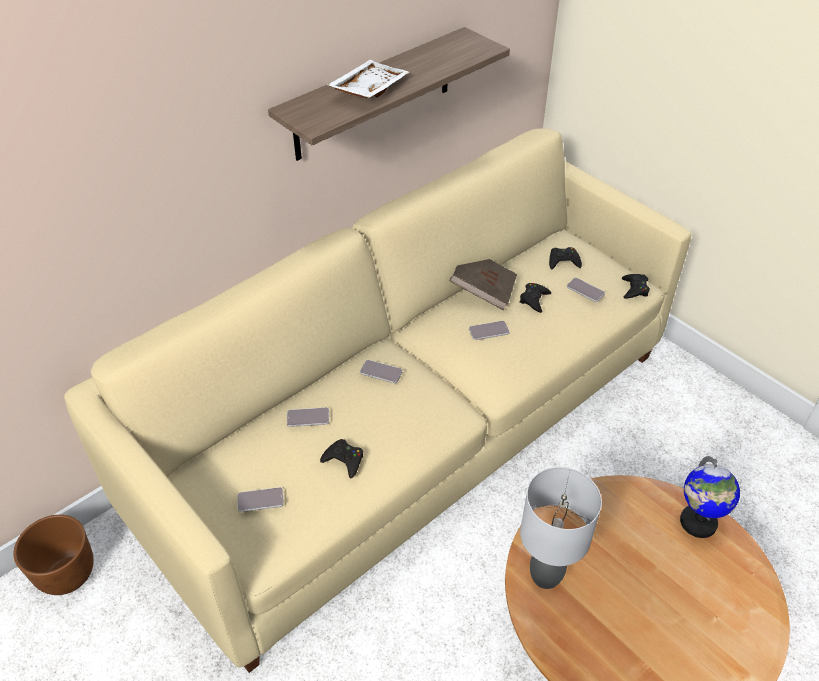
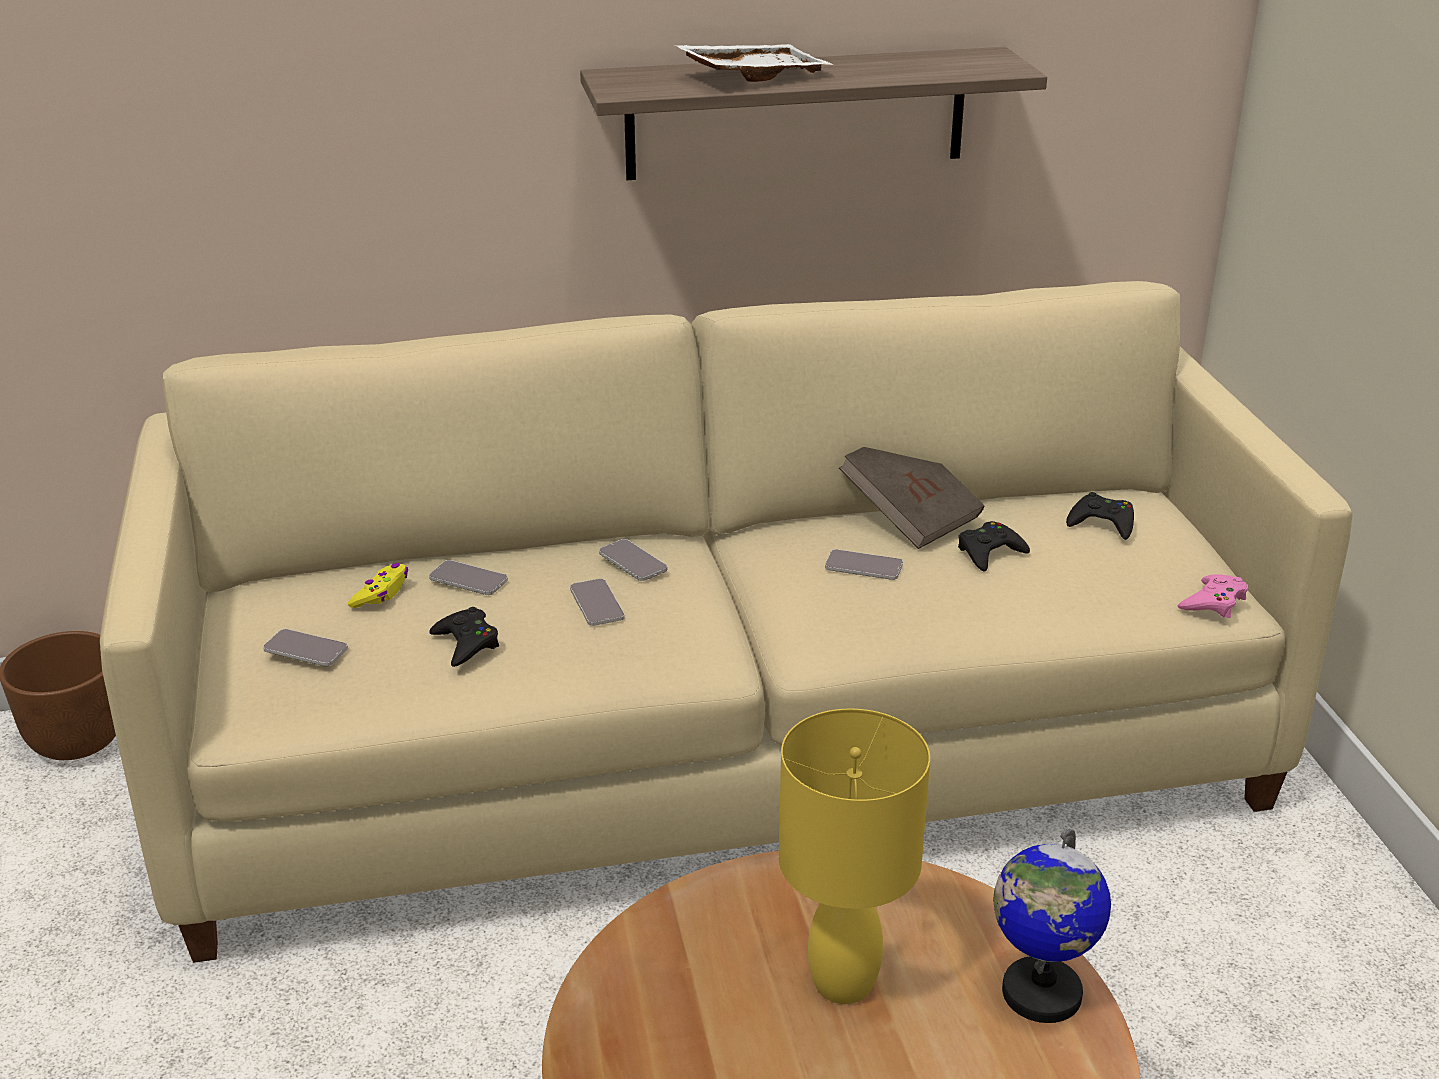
camera: 30 degrees right, 15 degrees down
(269, 446) = (381, 593): none -> yellow game controller
(546, 577) = (675, 950): grey table lamp -> none
(585, 290) = (1103, 570): phone -> phone (597, 603)
(623, 558) = (841, 982): none -> yellow table lamp
(634, 289) = (1213, 602): black game controller -> pink game controller

